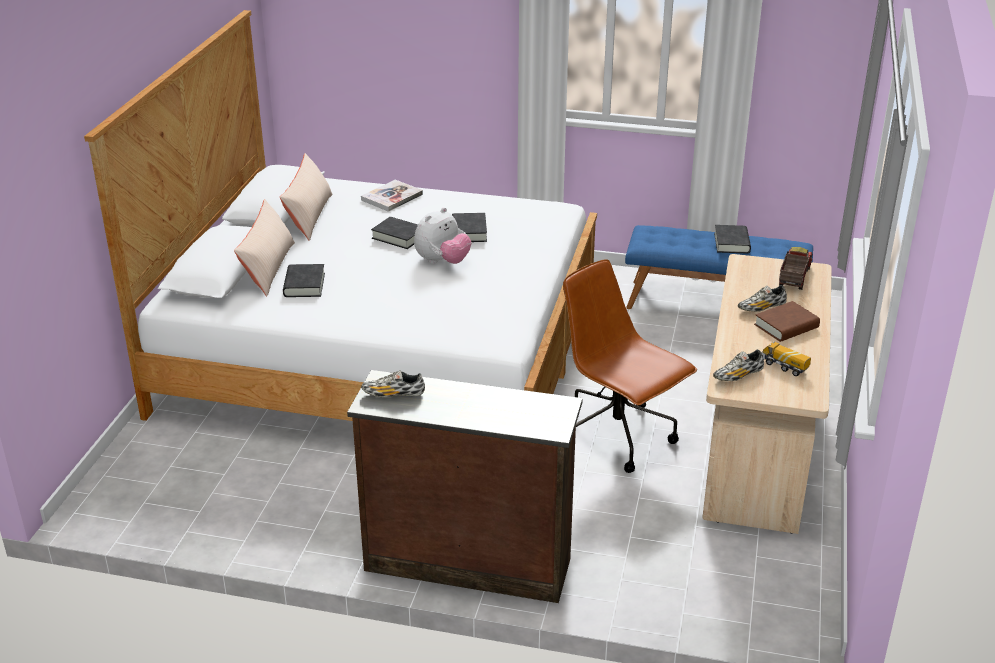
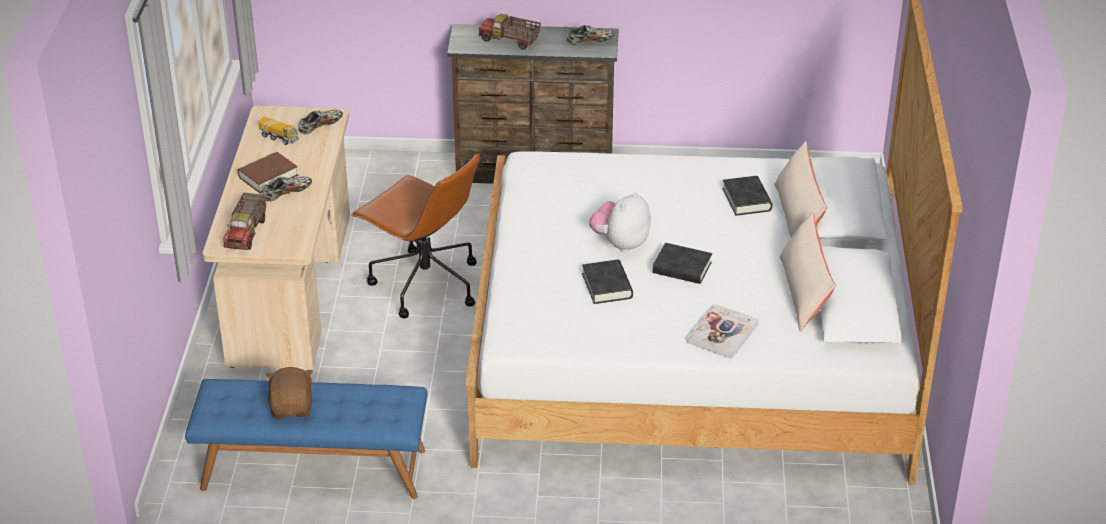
camera: 170 degrees right, 5 degrees up
(497, 406) = (509, 41): none -> toy truck
(731, 243) = (292, 408): black book -> brown plush toy

